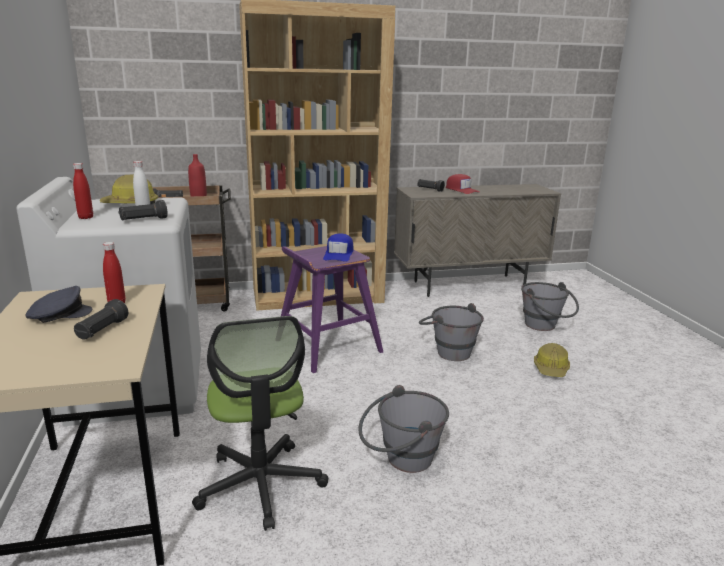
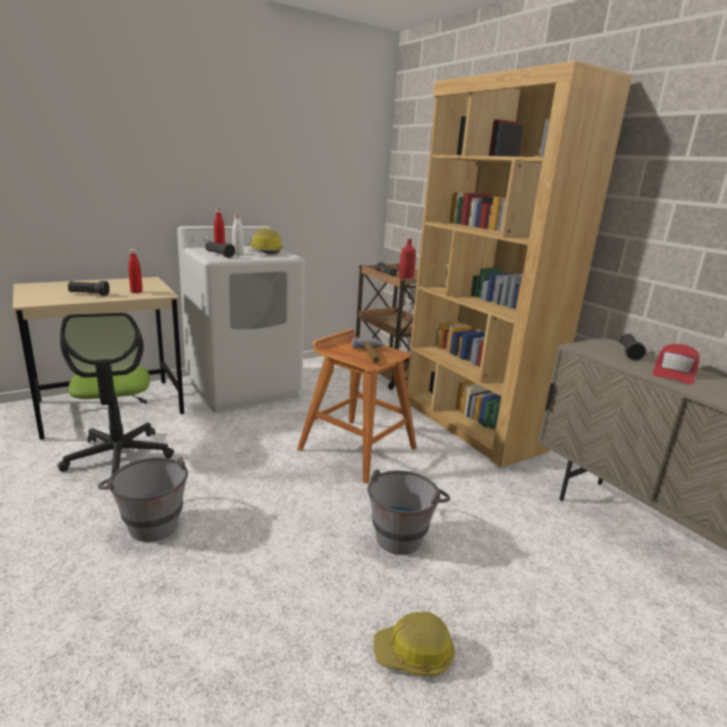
camera: 70 degrees right, 0 degrees up
(58, 315) = (117, 286): grey cap -> none
(260, 484) = (119, 456): office chair -> office chair turned 75 degrees counterclockwise
(327, 346) = (356, 448): purple stool -> brown stool
(339, 254) = (371, 355): blue cap -> hammer
(545, 327) = (581, 647): grey bucket -> none

